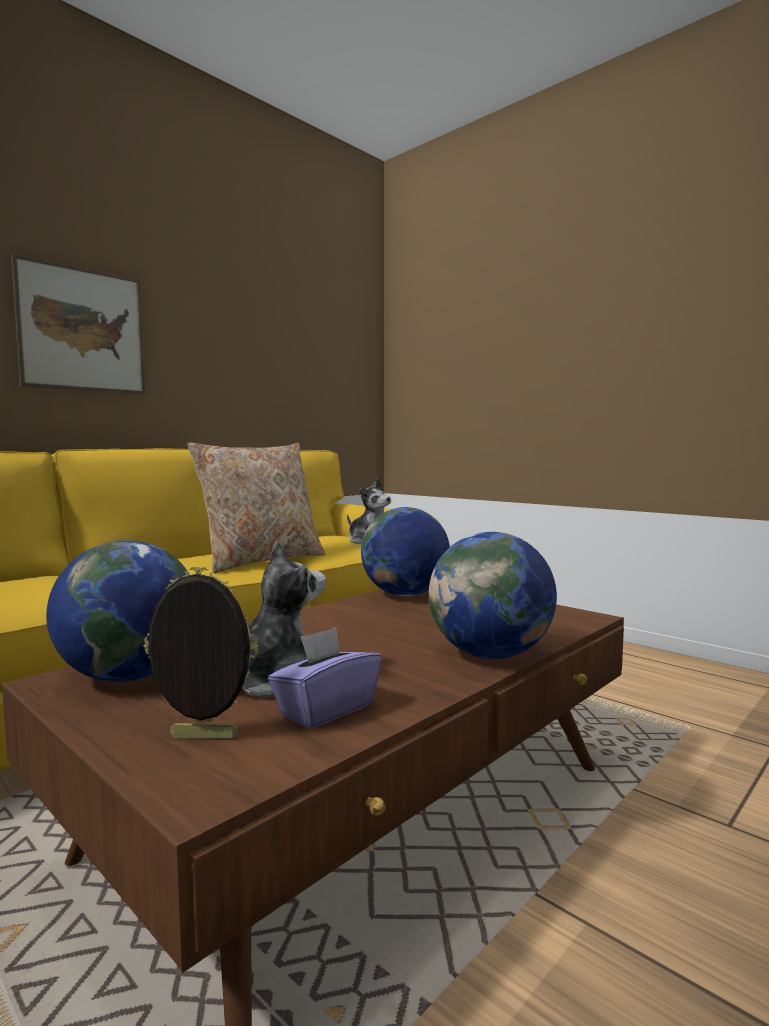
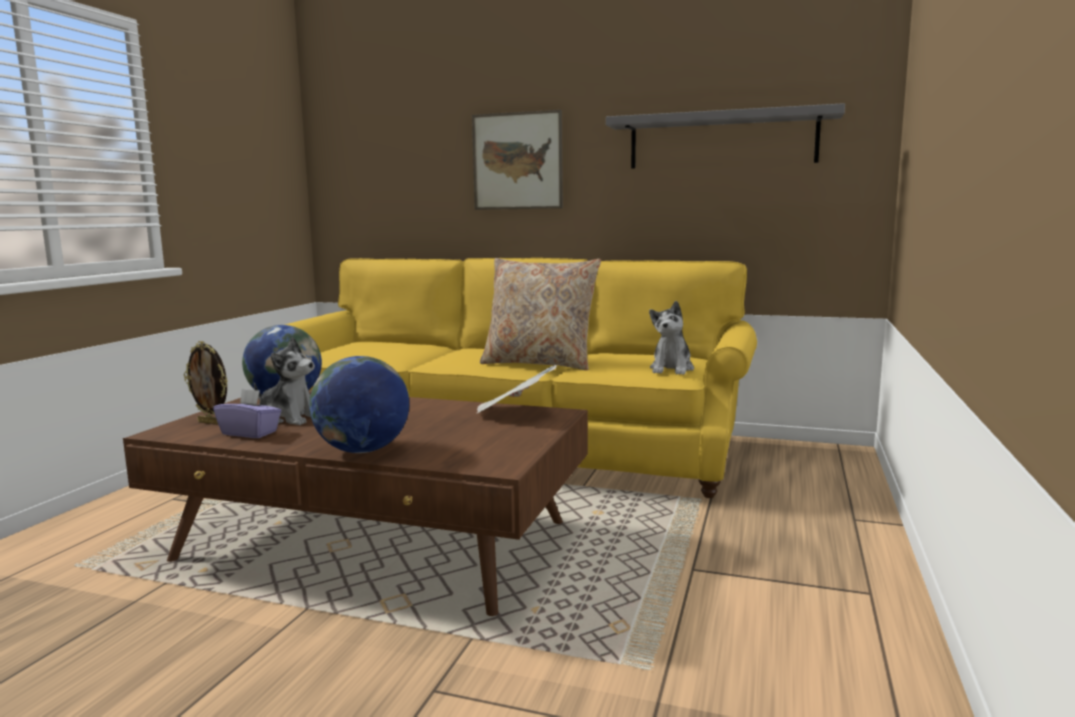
camera: 65 degrees right, 5 degrees up
(202, 738) = (211, 423): picture frame -> picture frame turned 135 degrees clockwise
(286, 345) = (722, 140): none -> grey shelf
(405, 595) = (513, 412): globe -> newspaper

